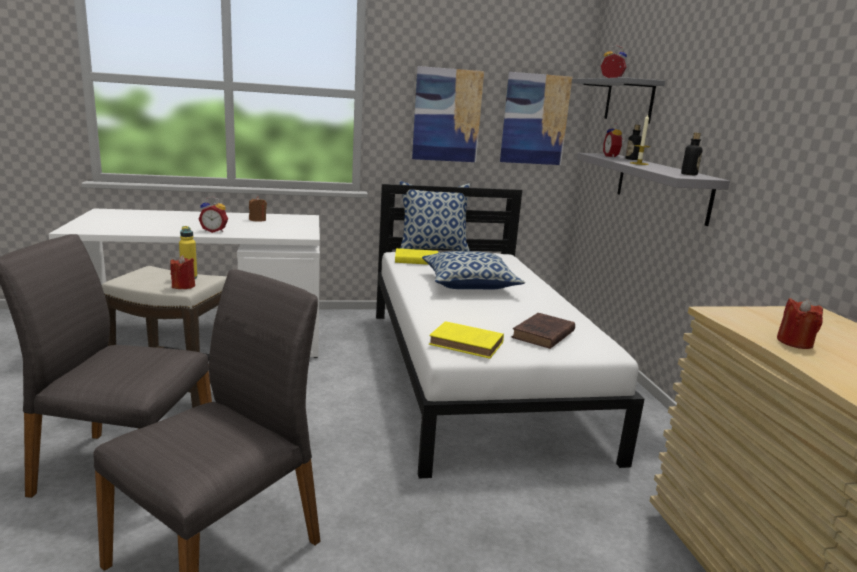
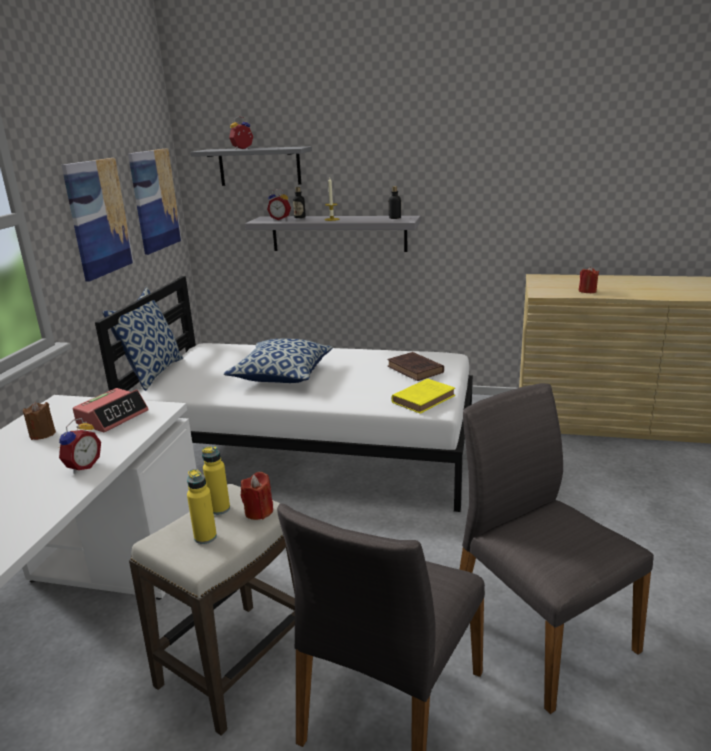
camera: 65 degrees left, 5 degrees up
(152, 278) = (205, 537): none -> yellow bottle
(287, 228) = (113, 417): none -> alarm clock
(415, 260) = (183, 386): yellow book -> none

